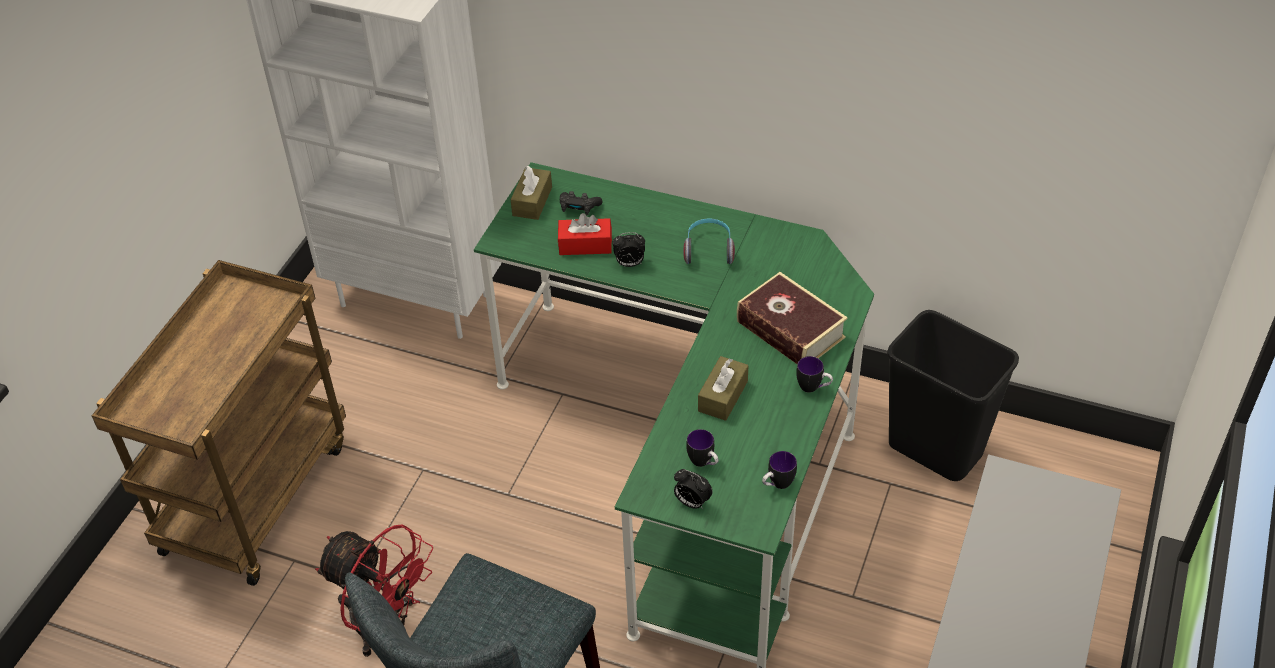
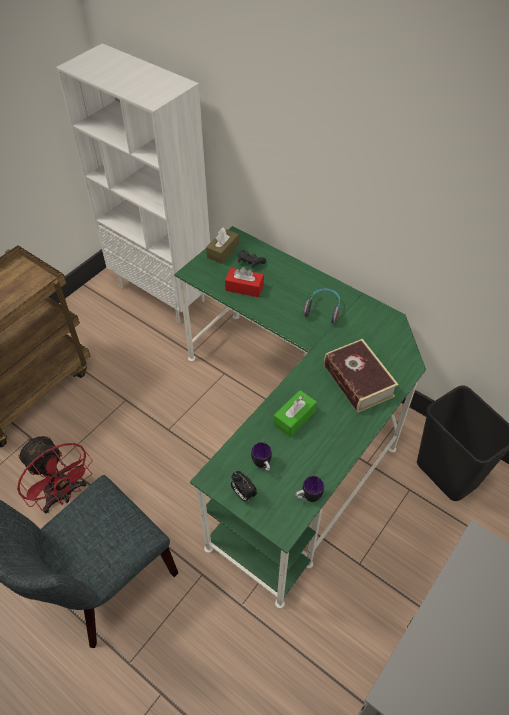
camera: 15 degrees right, 5 degrees up
(629, 264) = (267, 307): alarm clock -> none
(723, 396) = (294, 418): brown tissue box -> green tissue box
(813, 388) = (359, 429): mug -> none

